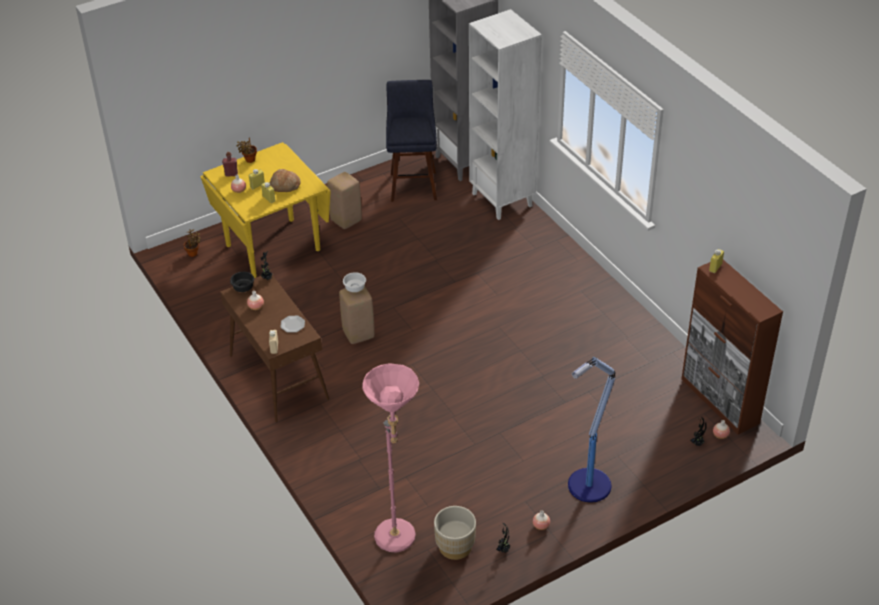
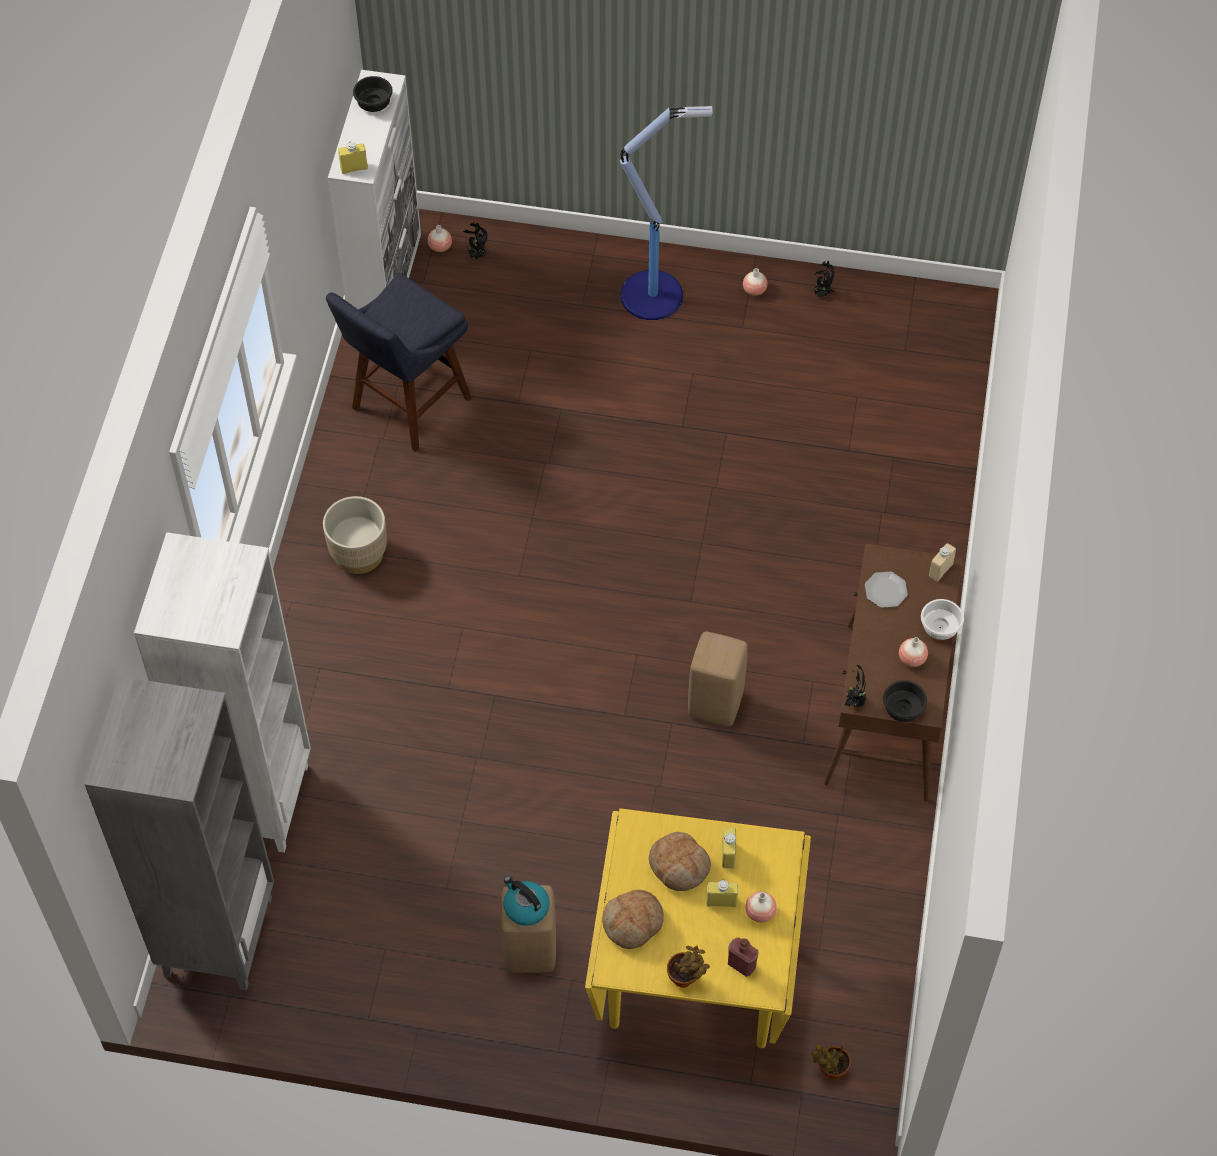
camera: 140 degrees left, 15 degrees up
(285, 163) = (633, 923): none -> bread
(343, 179) = (525, 907): none -> kettle
(355, 288) = (711, 660): white bowl -> white bowl (939, 626)
(398, 543) = (930, 379): pink floor lamp -> none
(413, 184) = (347, 951): blue stool -> blue stool (406, 408)
(455, 546) = (871, 332): beige planter -> beige planter (359, 554)
(720, 401) = (386, 282): brown cabinet -> white cabinet
(751, 299) = (373, 104): none -> black bowl

